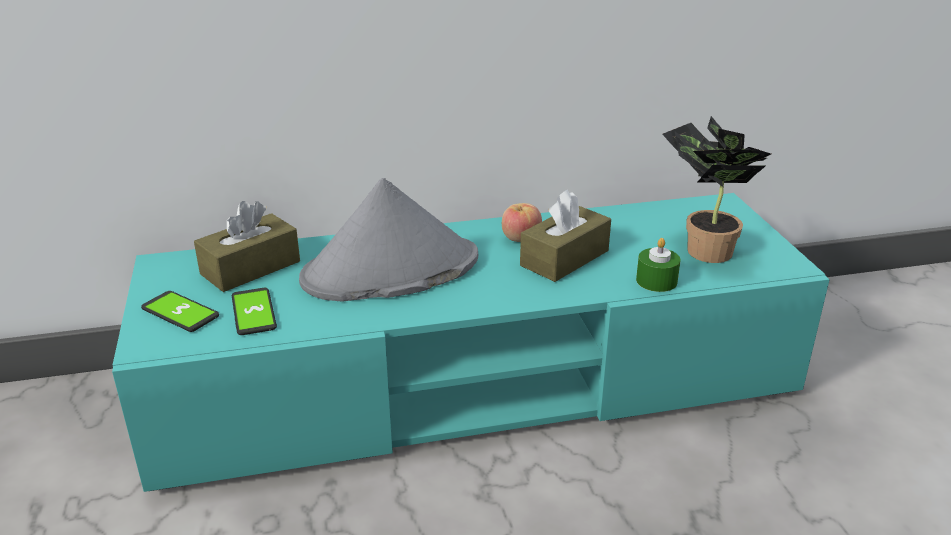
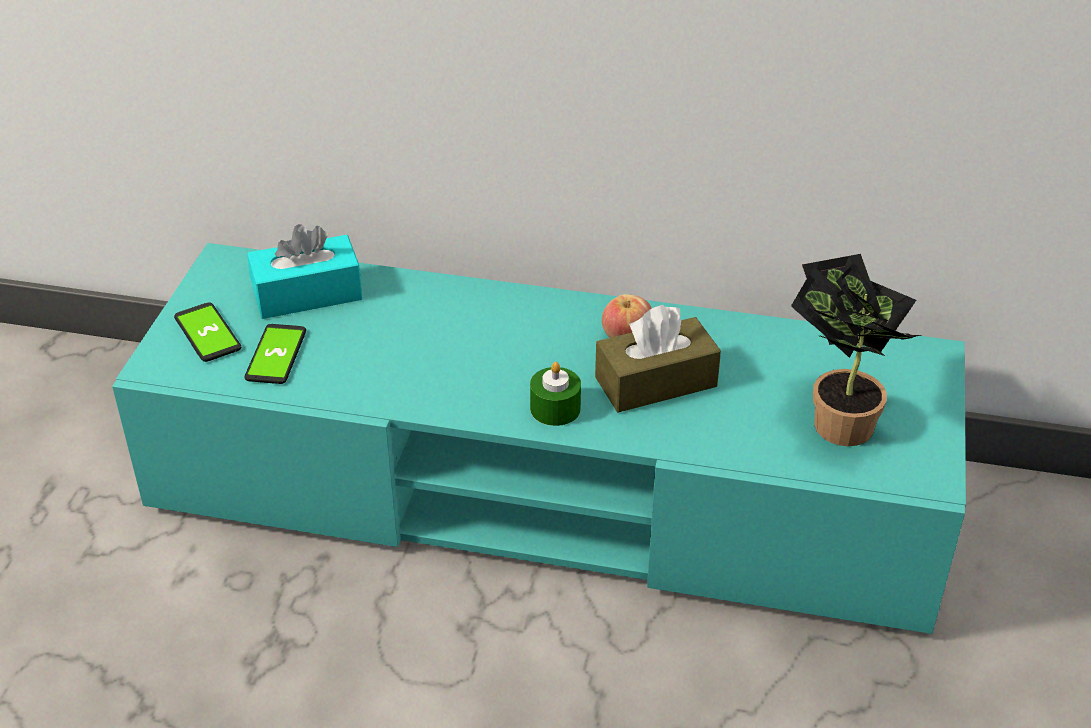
camera: 25 degrees right, 10 degrees up
(250, 268) = (307, 294): brown tissue box -> turquoise tissue box
(390, 270) = (448, 341): grey hat -> none
(656, 281) = (739, 448): green candle -> green candle (555, 408)

